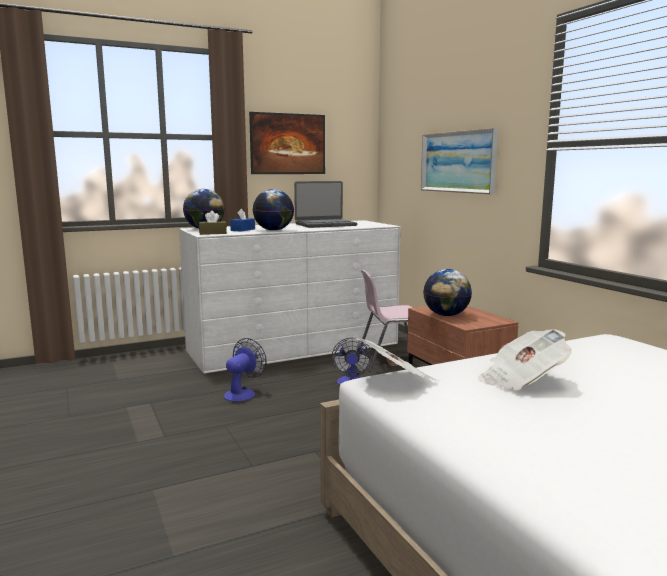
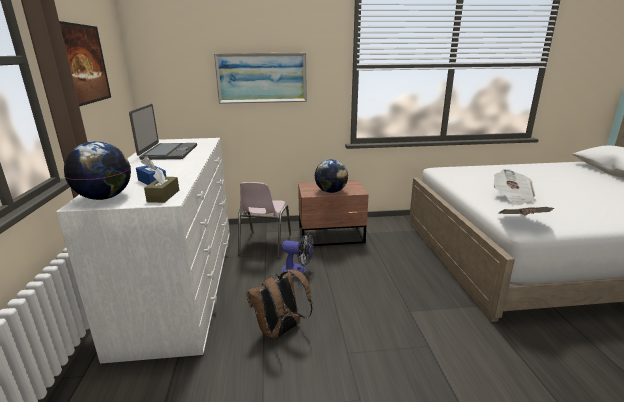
camera: 70 degrees left, 10 degrees up
(243, 393) = (280, 331): fan -> brown backpack
(274, 230) = (182, 171): globe -> none

